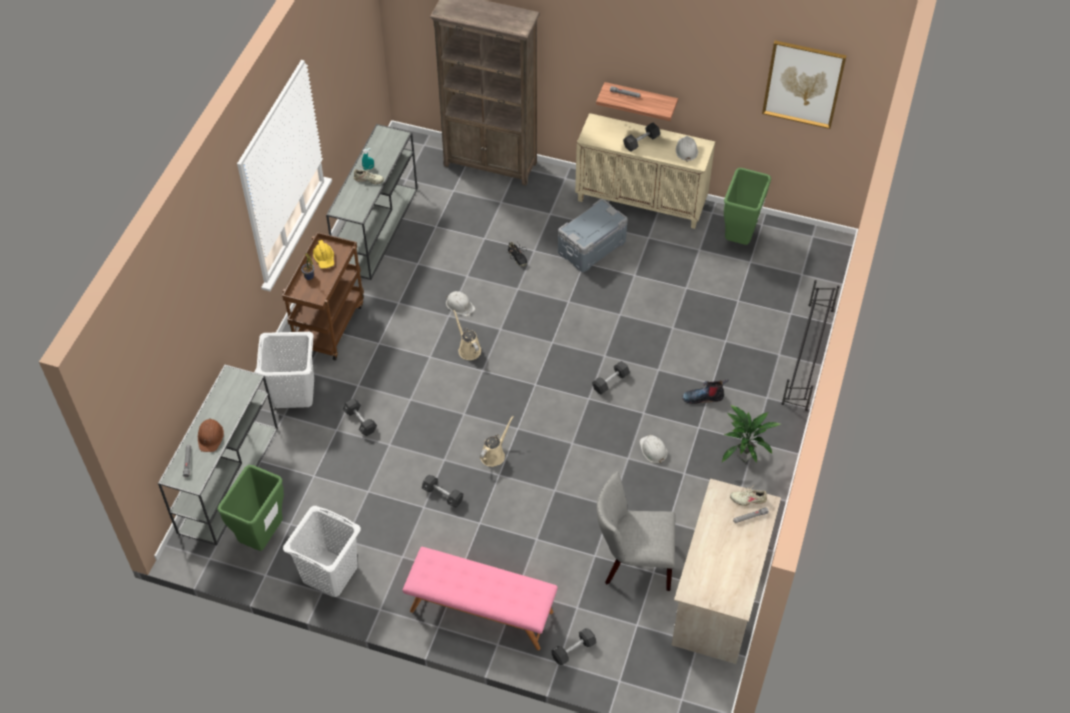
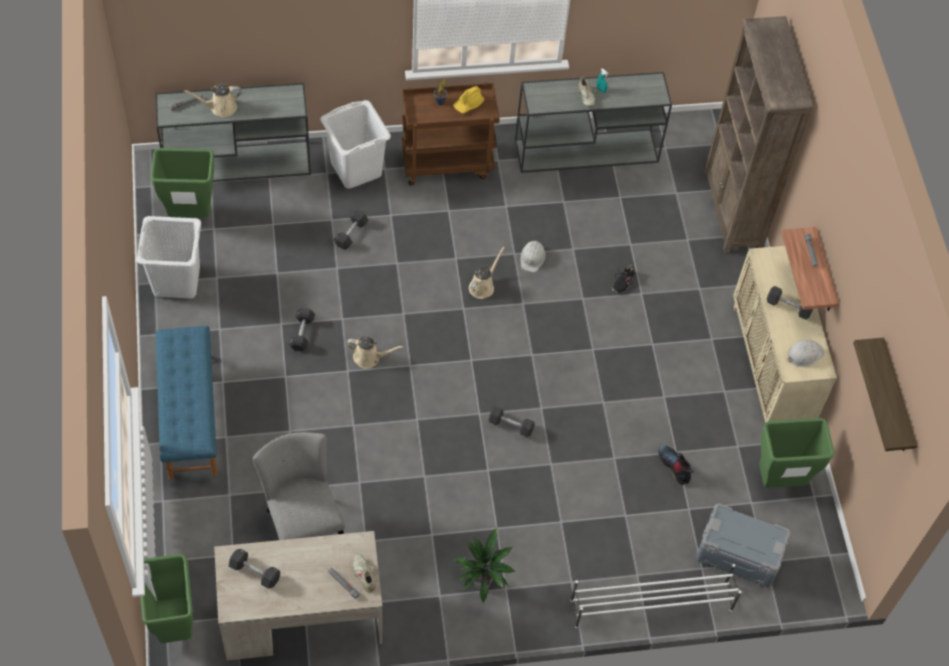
camera: 60 degrees right, 5 degrees up
(210, 436) = (220, 107): brown hard hat -> beige watering can
(481, 612) = (189, 415): pink bench -> blue bench
(573, 650) = (181, 509): black dumbbell -> black dumbbell (255, 572)
(592, 247) = (677, 344): grey storage box -> grey storage box (738, 555)
(653, 450) = (446, 495): white hard hat -> none
(684, 693) = (175, 624): none -> green trash can
(703, 397) = (538, 519): boot -> boot (675, 467)
(803, 84) = (895, 399): picture -> shelf
(807, 356) = (650, 605): black shoe rack -> white shoe rack

